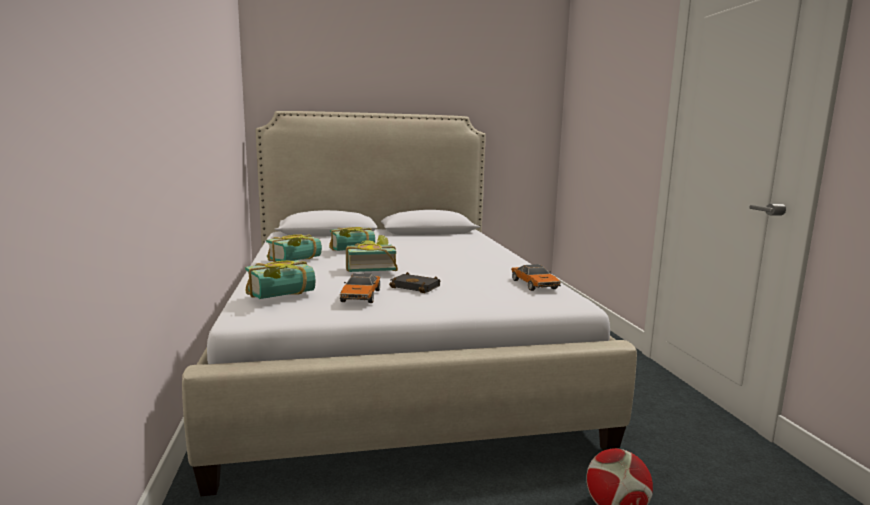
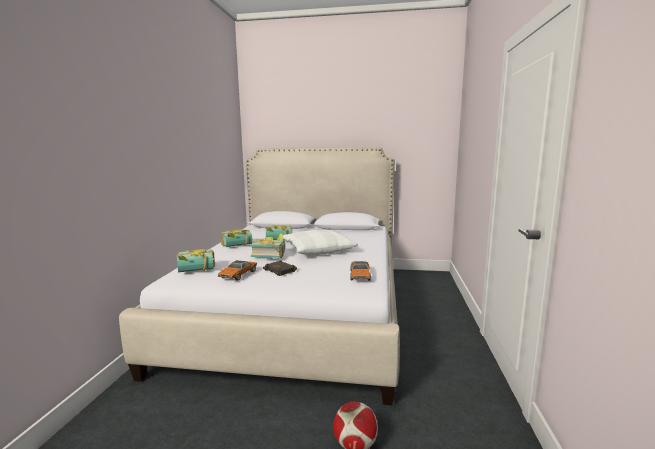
camera: 20 degrees right, 0 degrees up
(429, 259) = (317, 249): none -> white pillow

